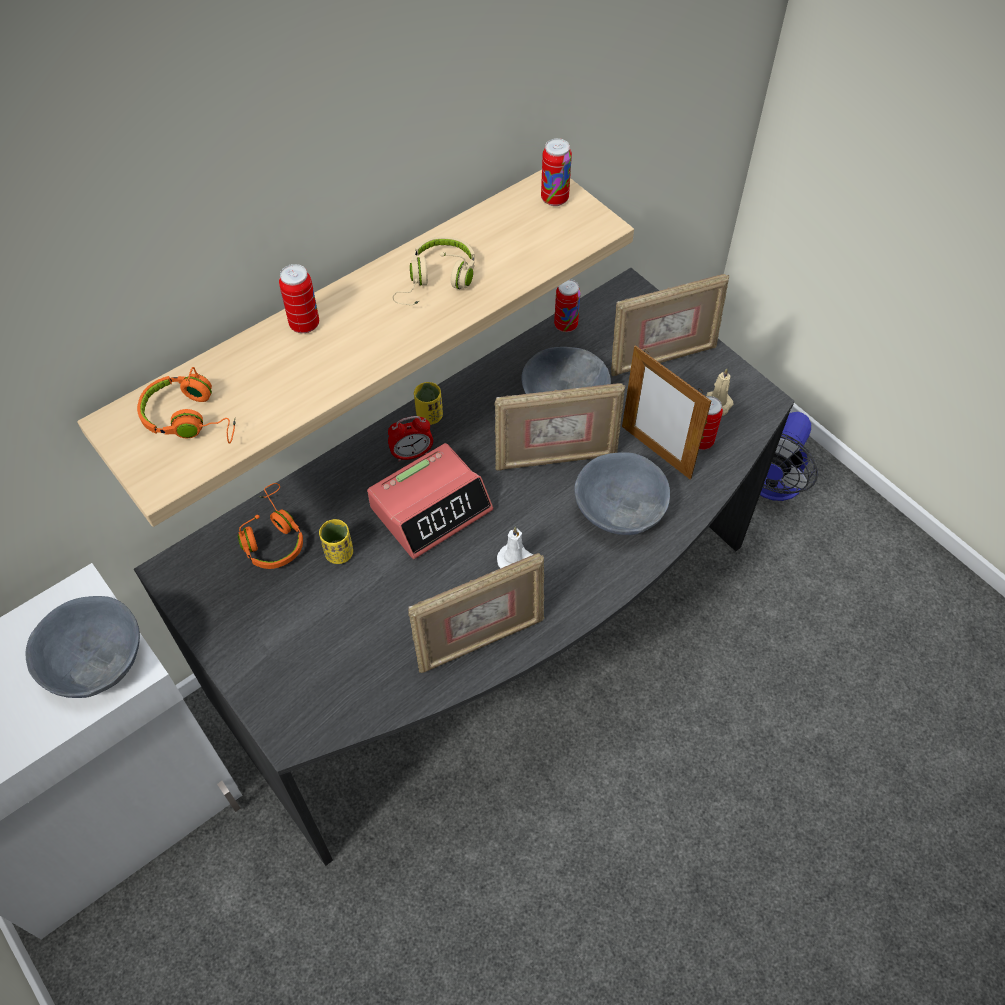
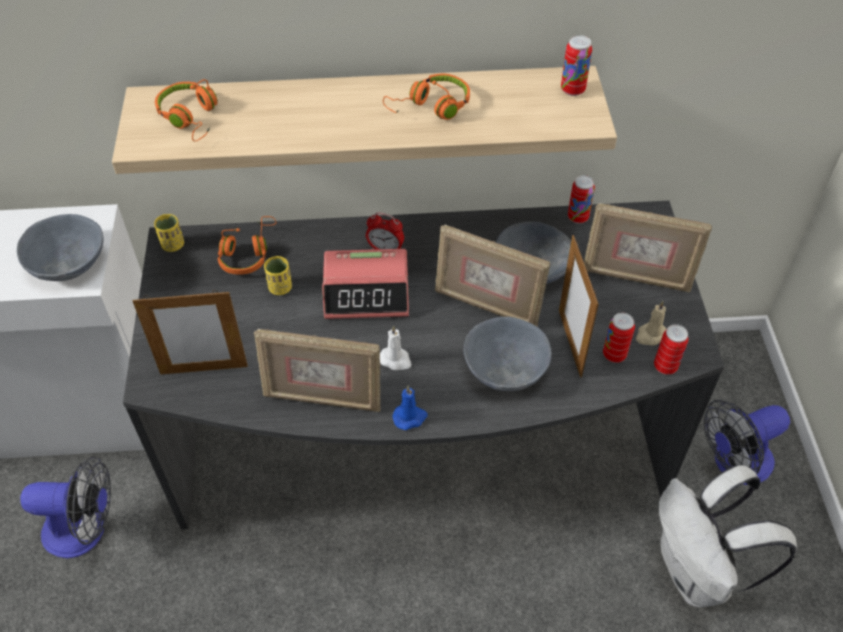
camera: 35 degrees right, 5 degrees down
(223, 936) = (85, 530): none -> fan
(304, 324) = (315, 94): can -> can (665, 366)
(334, 684) = (204, 370): none -> picture frame
(429, 416) = (420, 230): yellow cup -> yellow cup (173, 245)
(437, 281) = (431, 107): beige headphones -> orange headphones
(575, 607) = (410, 417): none -> blue candle
(810, 599) = (697, 573): none -> white backpack

